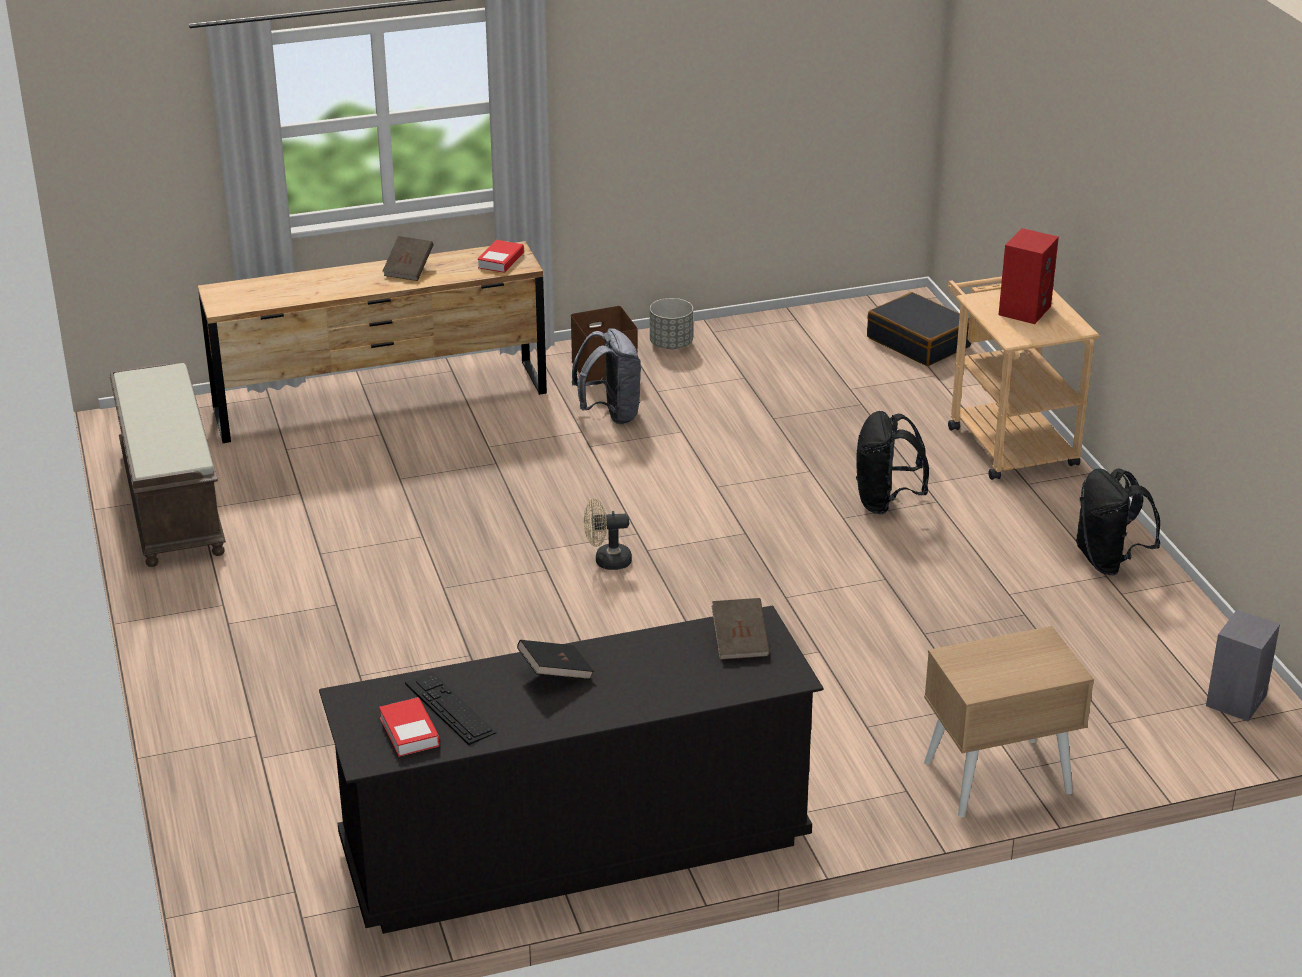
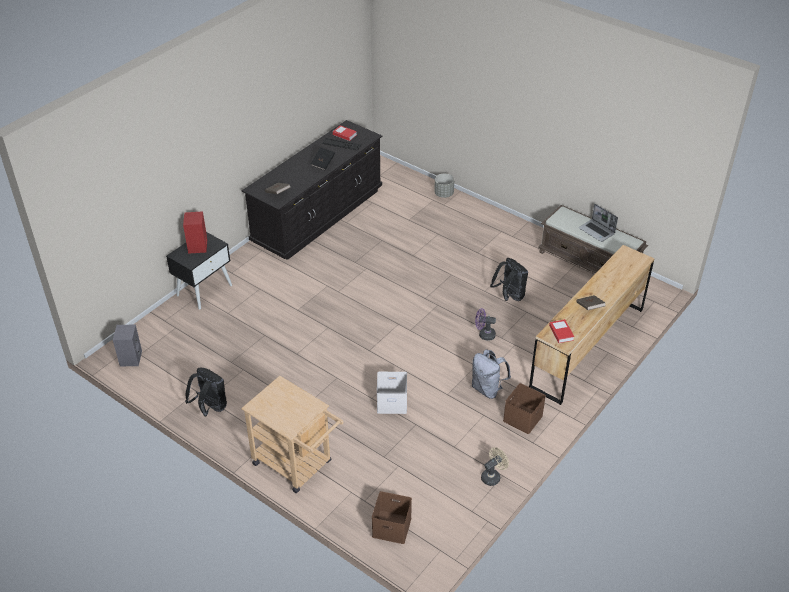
camera: 145 degrees right, 10 degrees up
(158, 414) = (597, 231): none -> laptop
(518, 477) = (484, 334): none -> purple fan
(606, 561) = (408, 312): beige fan -> beige fan (493, 476)
(671, 344) = (512, 453): grey planter -> grey planter (444, 194)
(784, 454) = (391, 403): none -> white storage box
(886, 502) = (325, 395): black backpack -> black backpack (509, 296)
(919, 342) = (392, 526): black suitcase -> brown storage box
(997, 777) = (204, 290): beige nightstand -> black nightstand
(1024, 310) = (288, 408): red speaker -> red speaker (198, 246)

